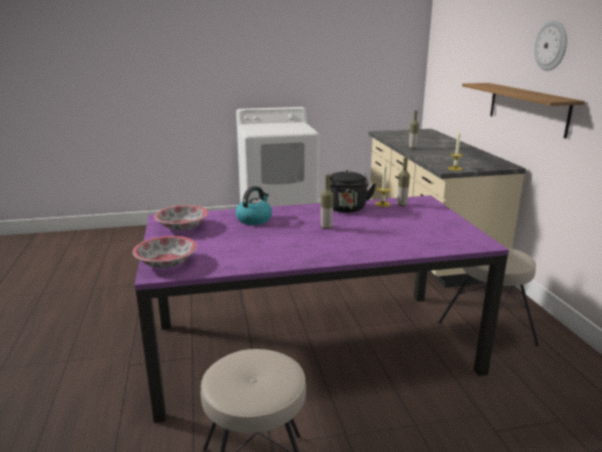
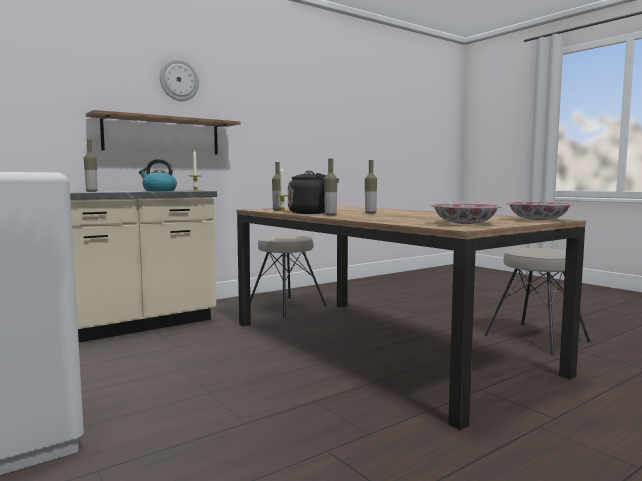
camera: 115 degrees left, 15 degrees down
(254, 219) = (391, 218): kettle -> kettle (159, 190)
(313, 347) = (380, 346): purple dining table -> brown dining table
(314, 210) = (330, 215): none -> bottle

